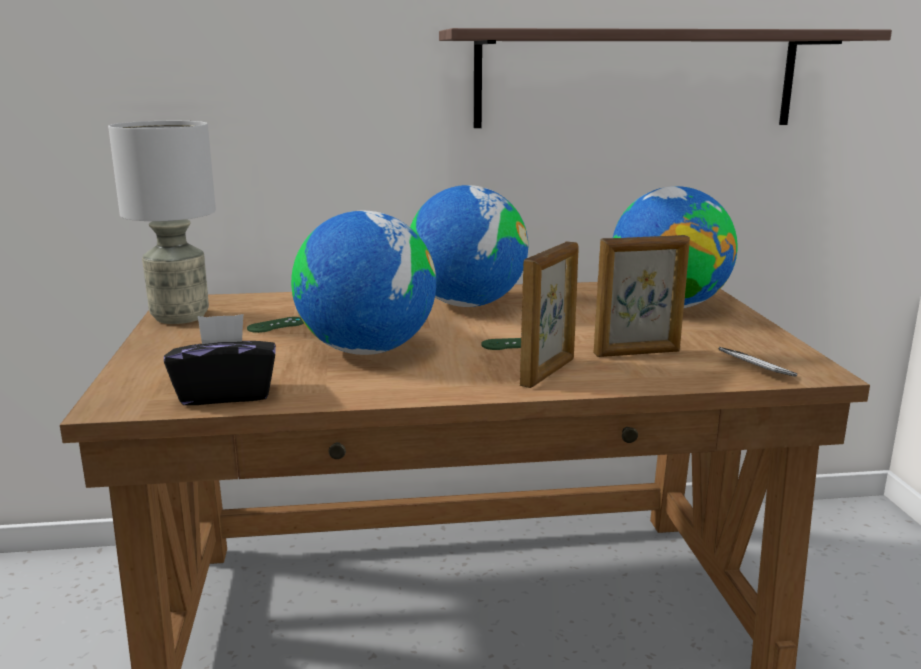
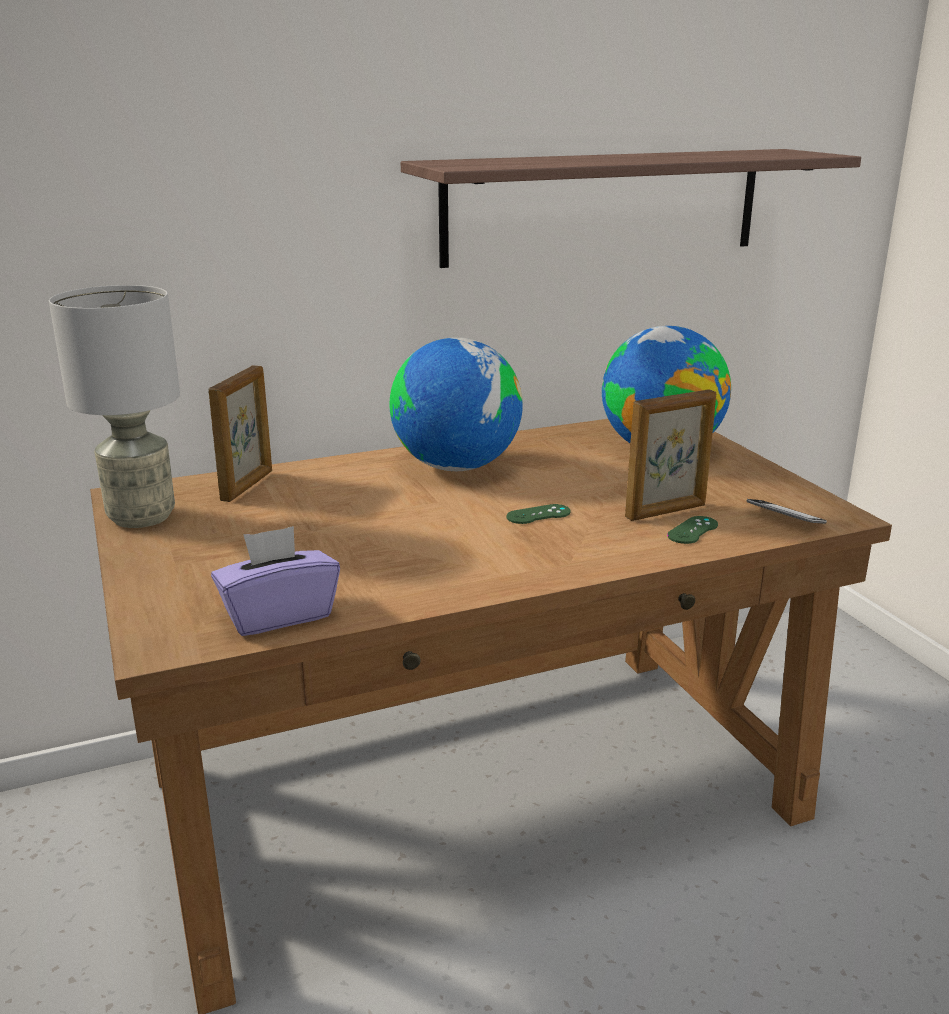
camera: 15 degrees left, 5 degrees up
(226, 394) = (278, 615): black tissue box -> purple tissue box
(276, 325) = (265, 516): green game controller -> green game controller (692, 530)
(367, 350) = (391, 539): globe -> none
(548, 372) = (596, 546): picture frame -> picture frame (248, 486)

